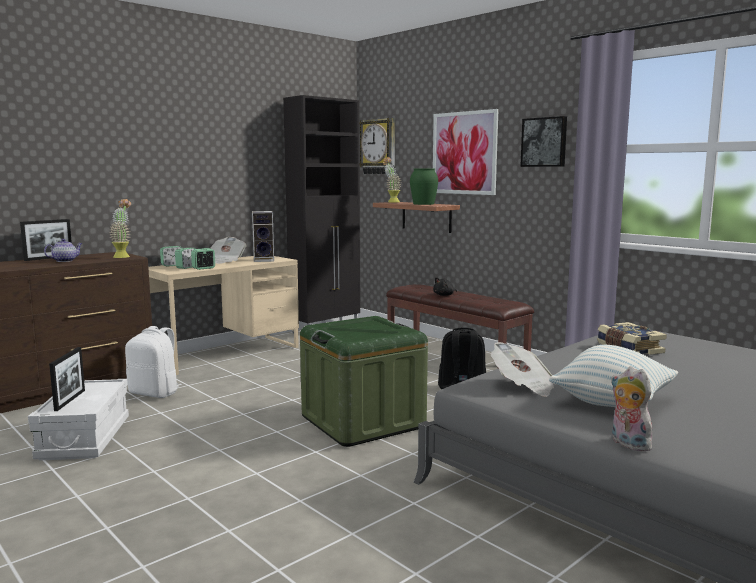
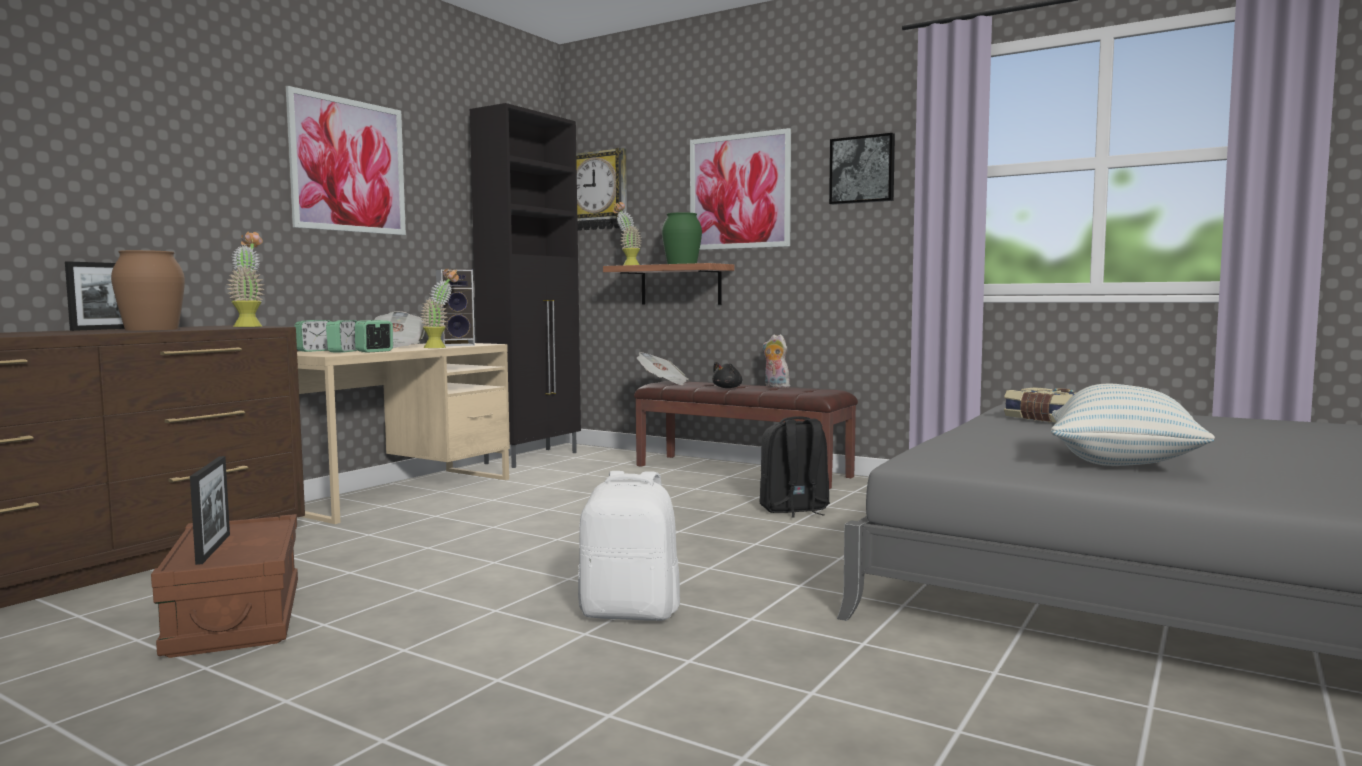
camera: 15 degrees left, 5 degrees down
(65, 261) = (152, 329): teapot -> brown vase
(85, 438) = (236, 618): white storage box -> brown storage box
(155, 393) = (319, 548): white backpack -> white backpack (630, 612)
(197, 145) = (348, 165): none -> picture
(249, 264) = (441, 347): none -> potted plant
(363, 421) = (690, 555): green storage box -> none
(523, 386) = (985, 456): newspaper -> newspaper (663, 383)
(627, 444) = (1215, 497): plush toy -> plush toy (775, 386)

